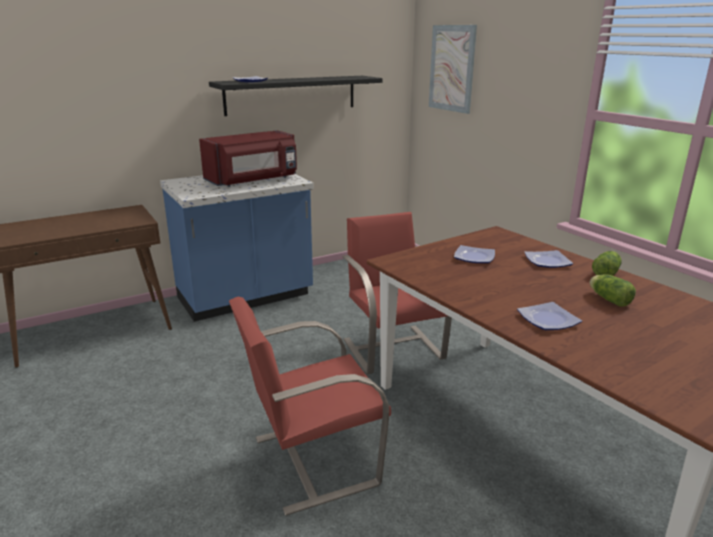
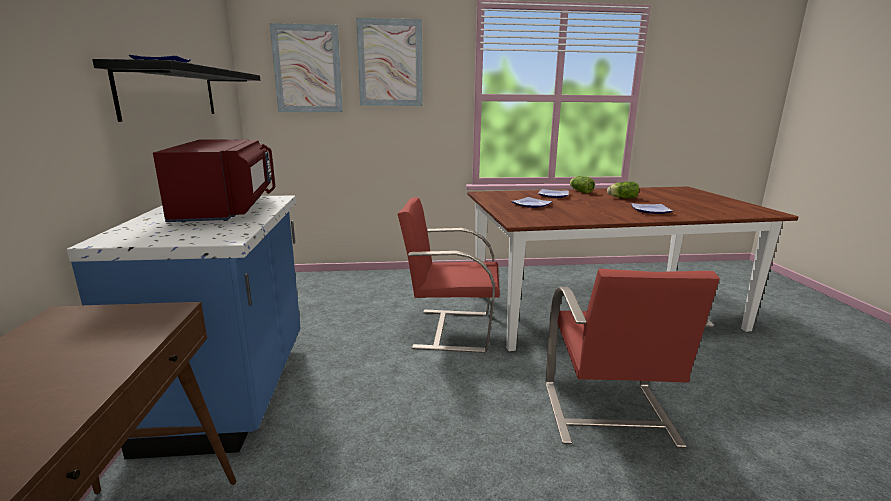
camera: 65 degrees left, 5 degrees down
(512, 65) = (390, 63): none -> picture

